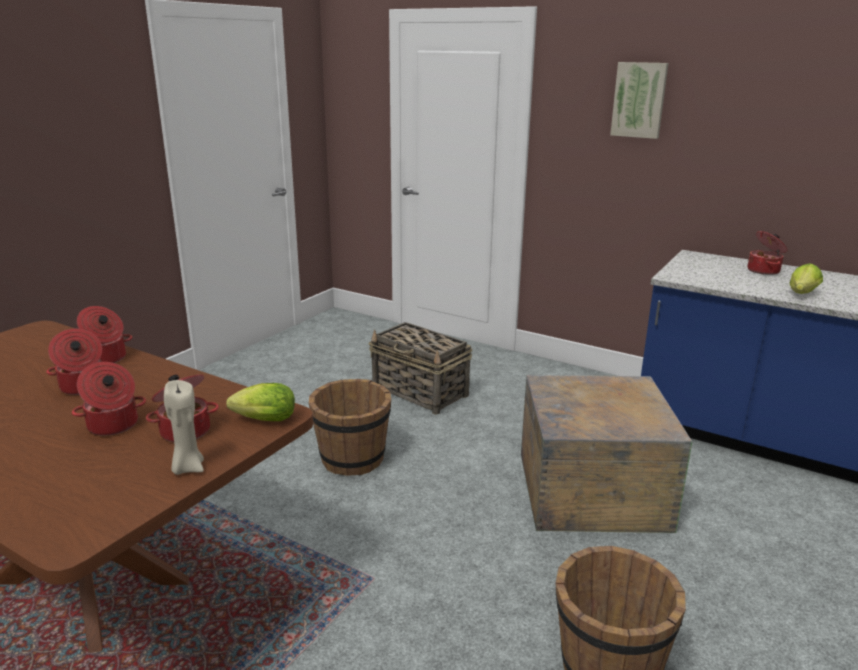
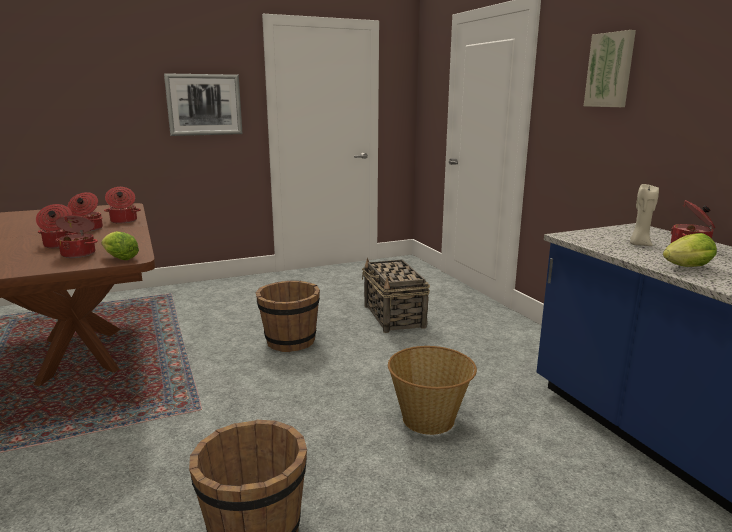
camera: 35 degrees right, 5 degrees down
(82, 145) = (204, 104): none -> picture
(188, 468) = (42, 267): beige candle -> beige candle (639, 244)
(594, 491) = (429, 419): crate -> basket

